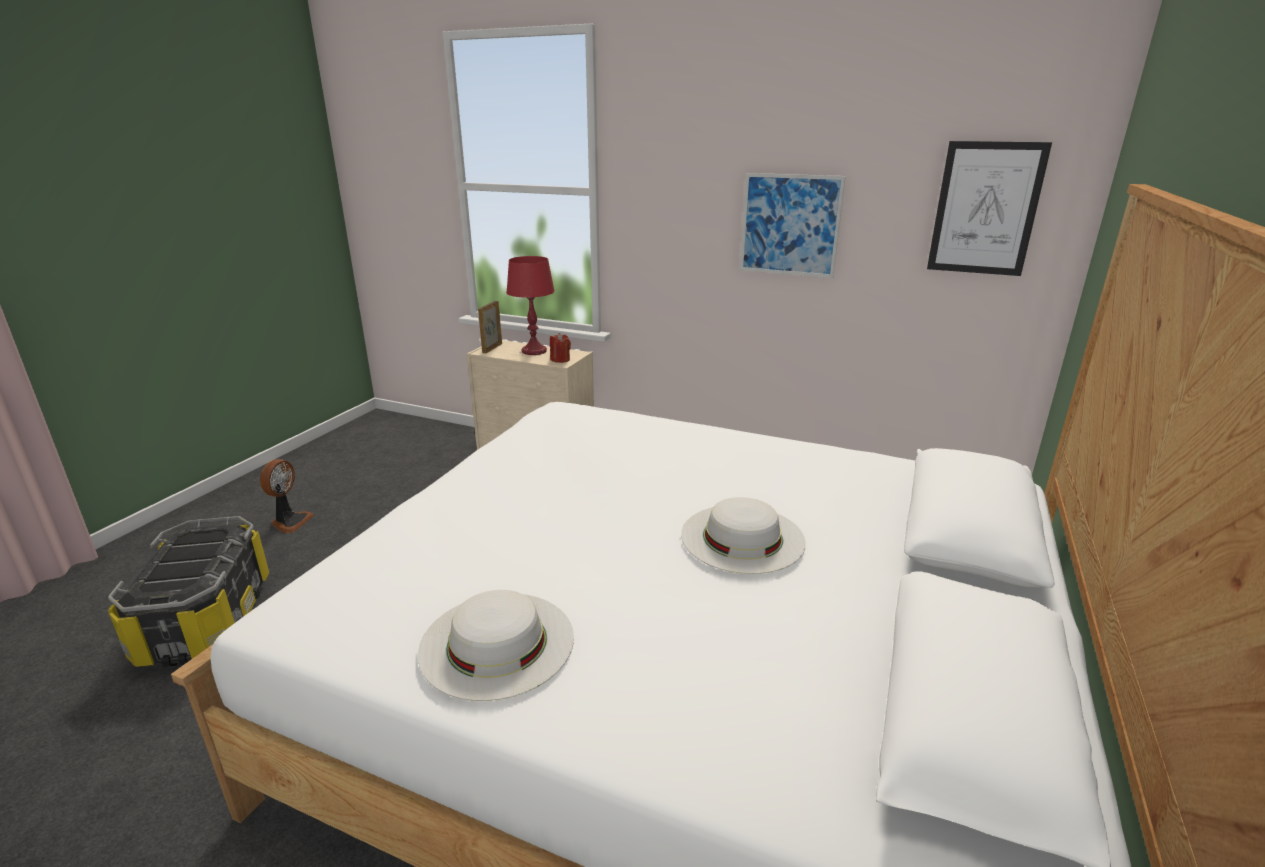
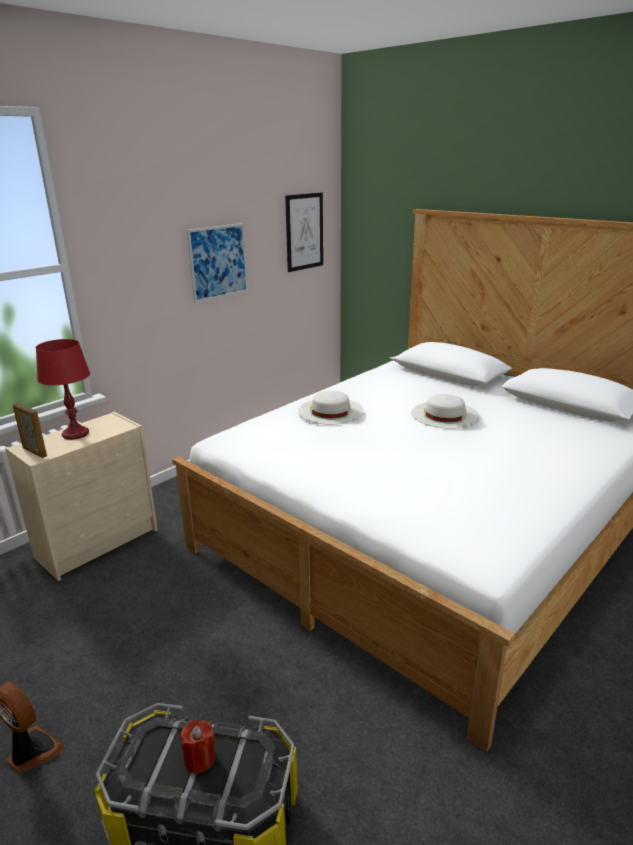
camera: 70 degrees left, 0 degrees up
(497, 642) = (526, 486): white hat -> white hat (330, 411)
(560, 359) = (116, 425): red candle -> red candle (200, 758)

